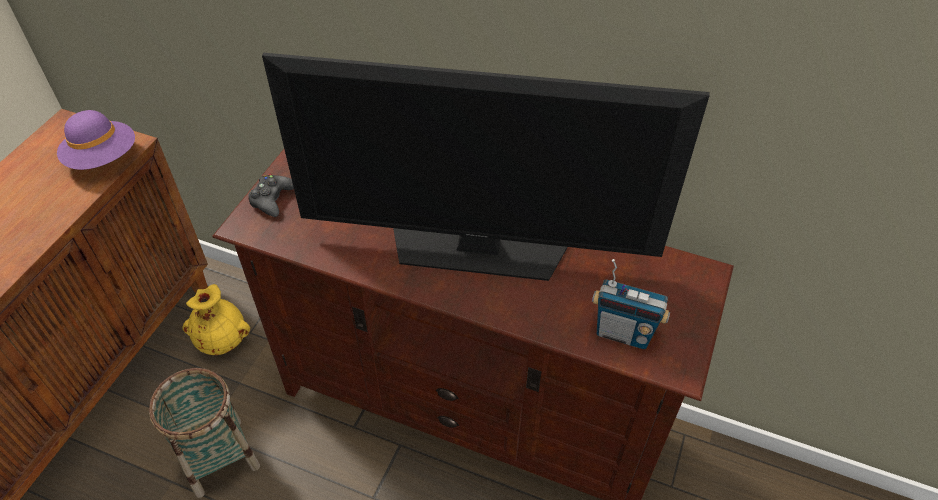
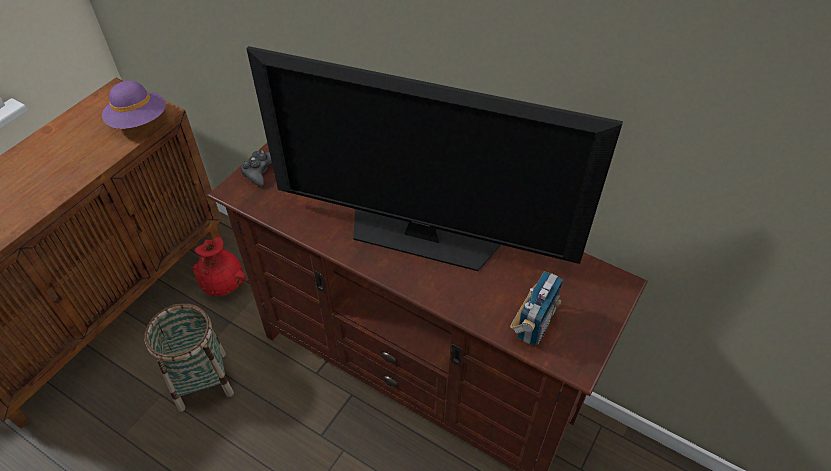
camera: 10 degrees right, 0 degrees up
(222, 340) = (224, 284): yellow vase -> red vase
(623, 333) = (533, 326): radio -> radio turned 90 degrees counterclockwise

